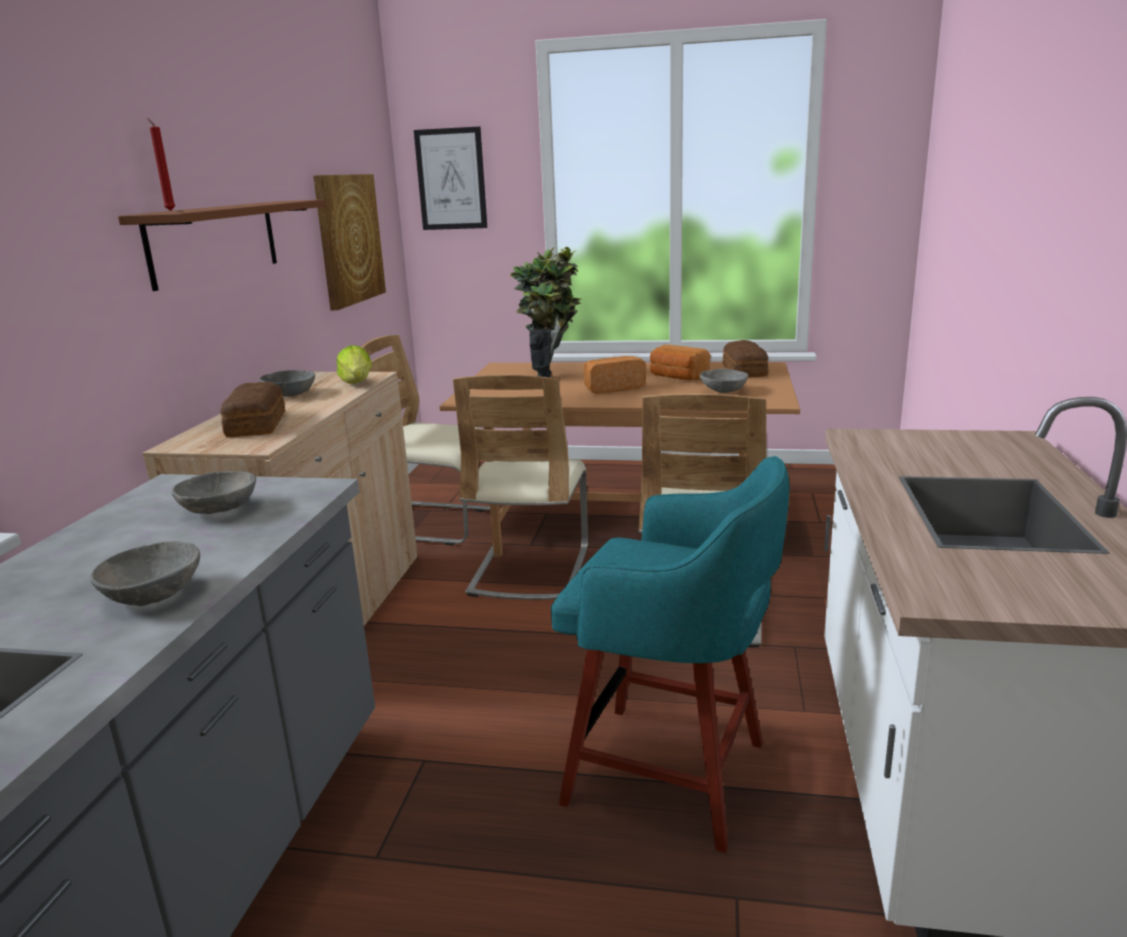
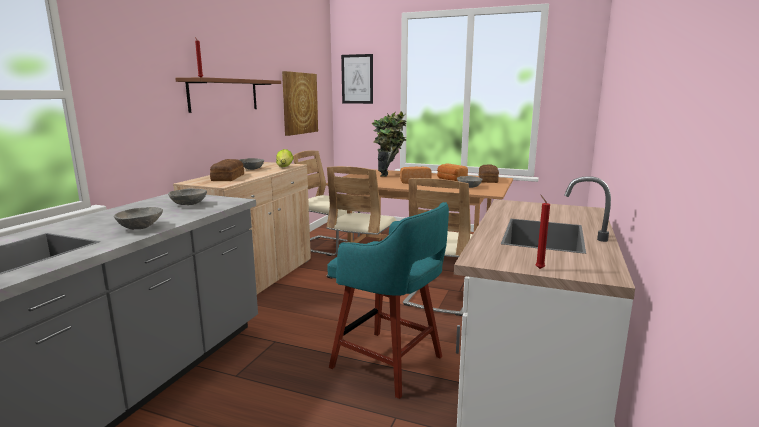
camera: 10 degrees right, 5 degrees down
(1064, 606) = (538, 268): none -> red candle

